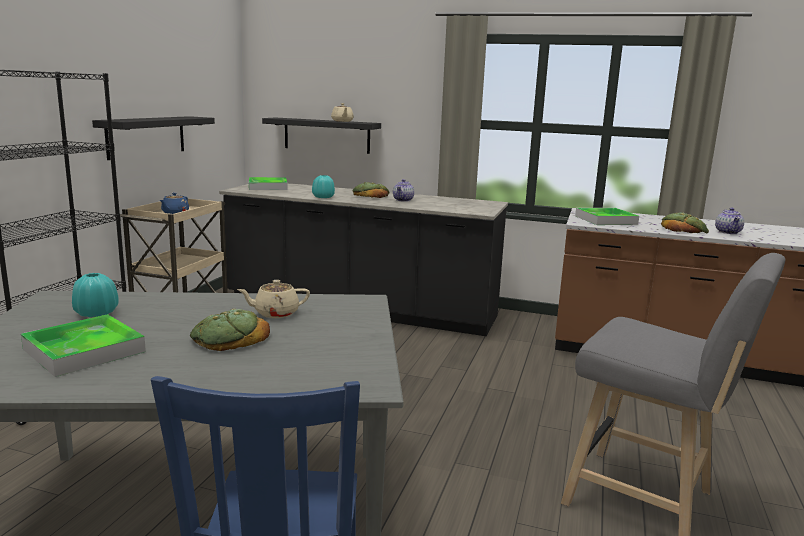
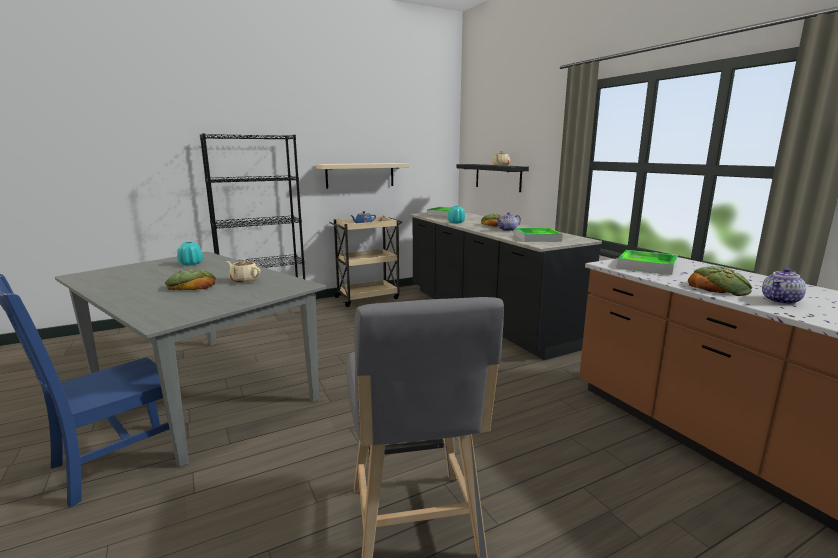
camera: 45 degrees right, 0 degrees up
(84, 350) = (141, 276): tray -> tray (537, 238)
(146, 136) = (360, 175): black shelf -> beige shelf

